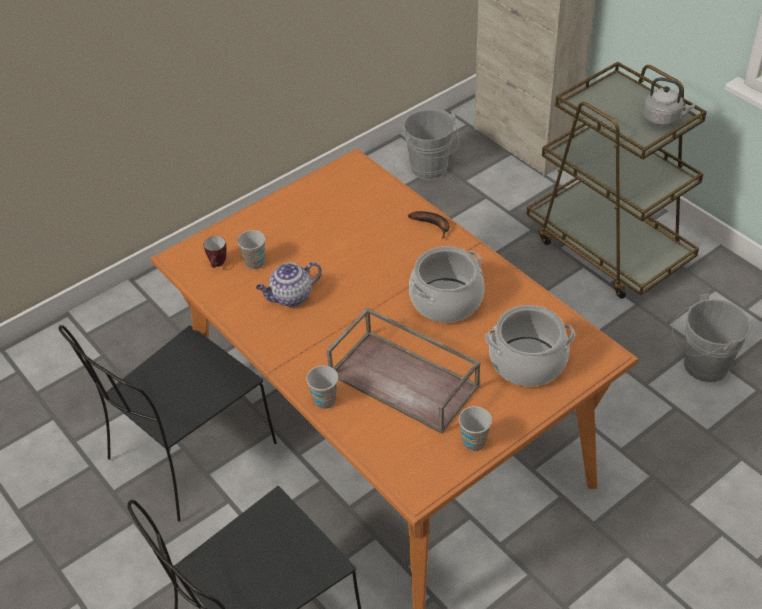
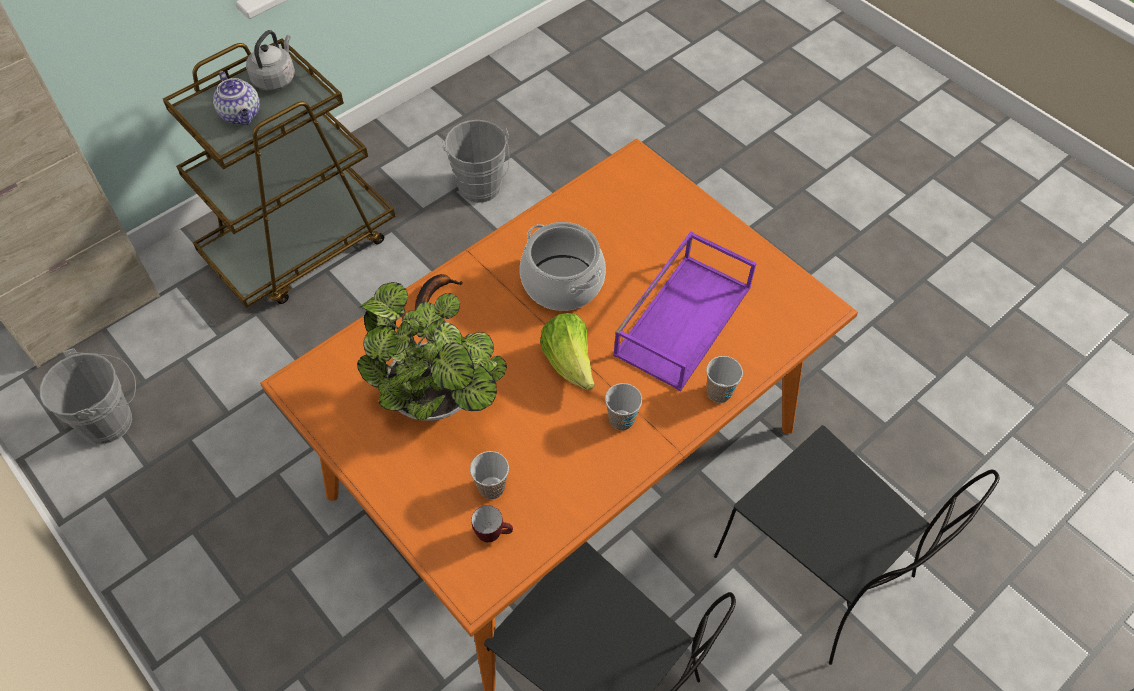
camera: 95 degrees left, 10 degrees up
(290, 297) = (556, 440): teapot -> teapot (242, 115)
(331, 233) = (439, 402): none -> potted plant
(362, 305) = (569, 362): none -> lettuce
(405, 380) = (682, 319): brown tray -> purple tray
(474, 442) = (757, 262): cup -> cup (621, 420)
(527, 362) = (650, 217): cooking pot -> none

